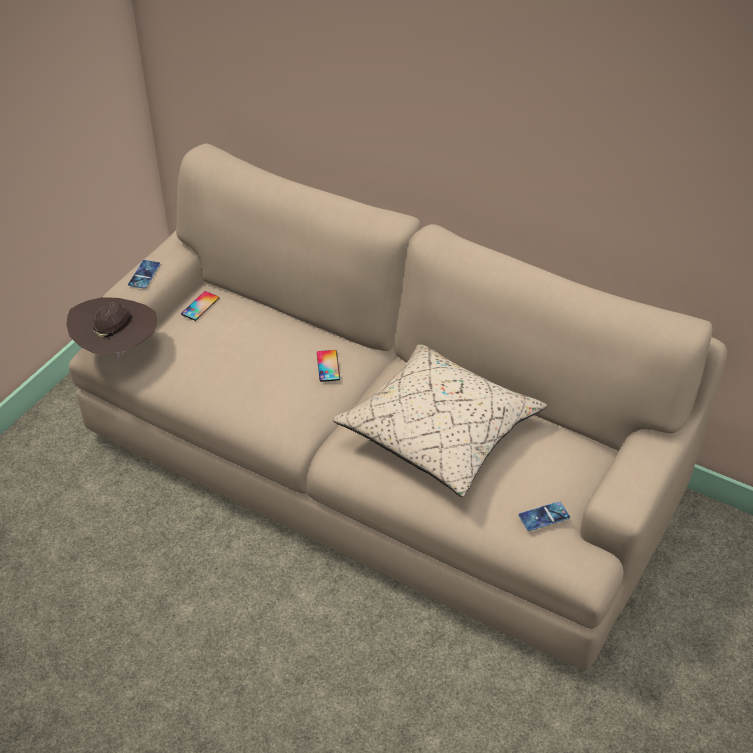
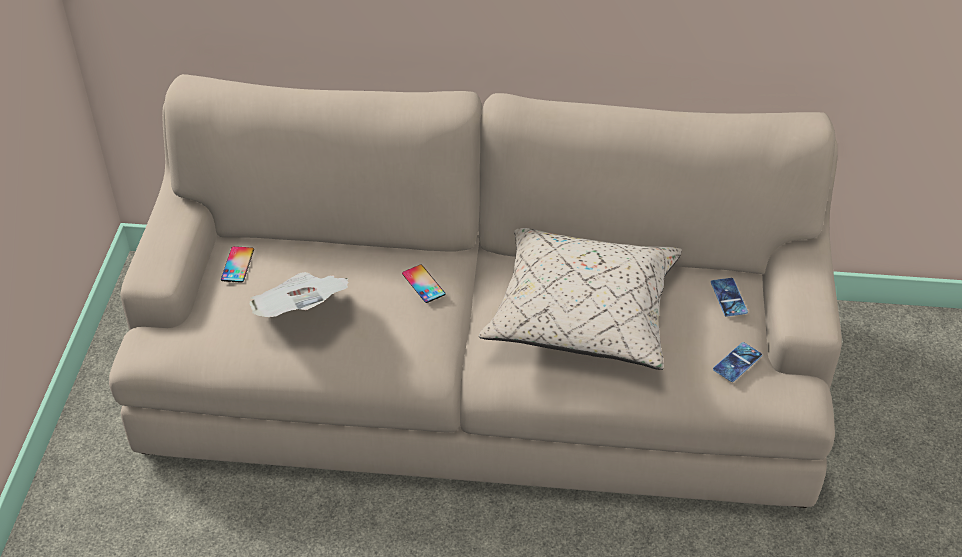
camera: 25 degrees left, 0 degrees up
(118, 349) = (168, 343): brown hat -> none
(144, 274) = (159, 248): phone -> phone (728, 297)
(222, 357) = (301, 312): none -> newspaper

